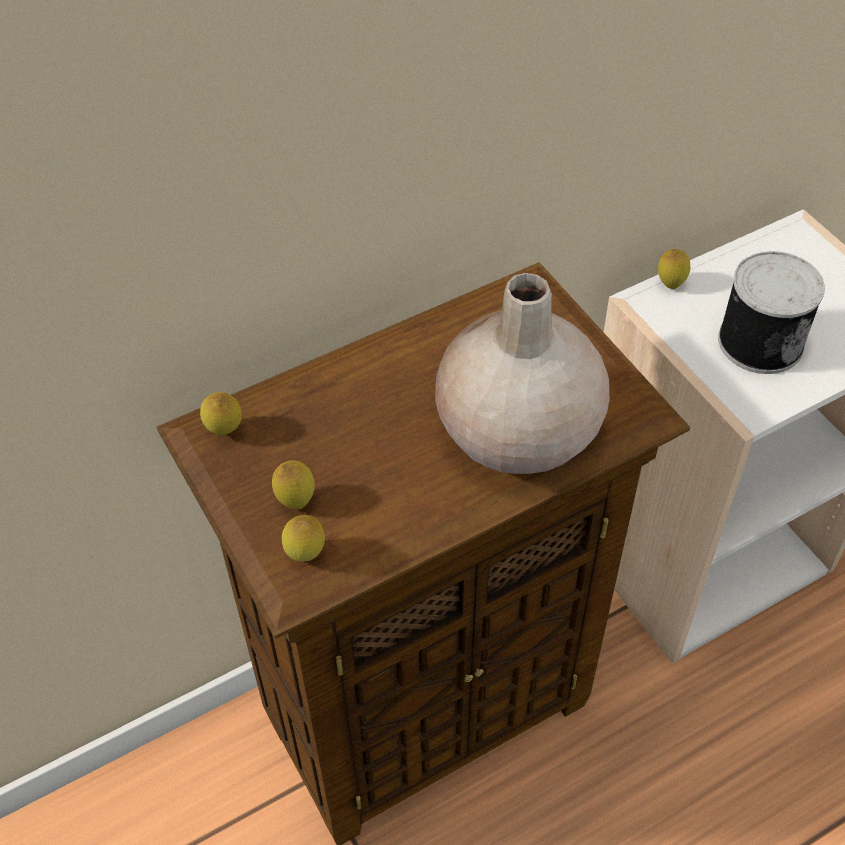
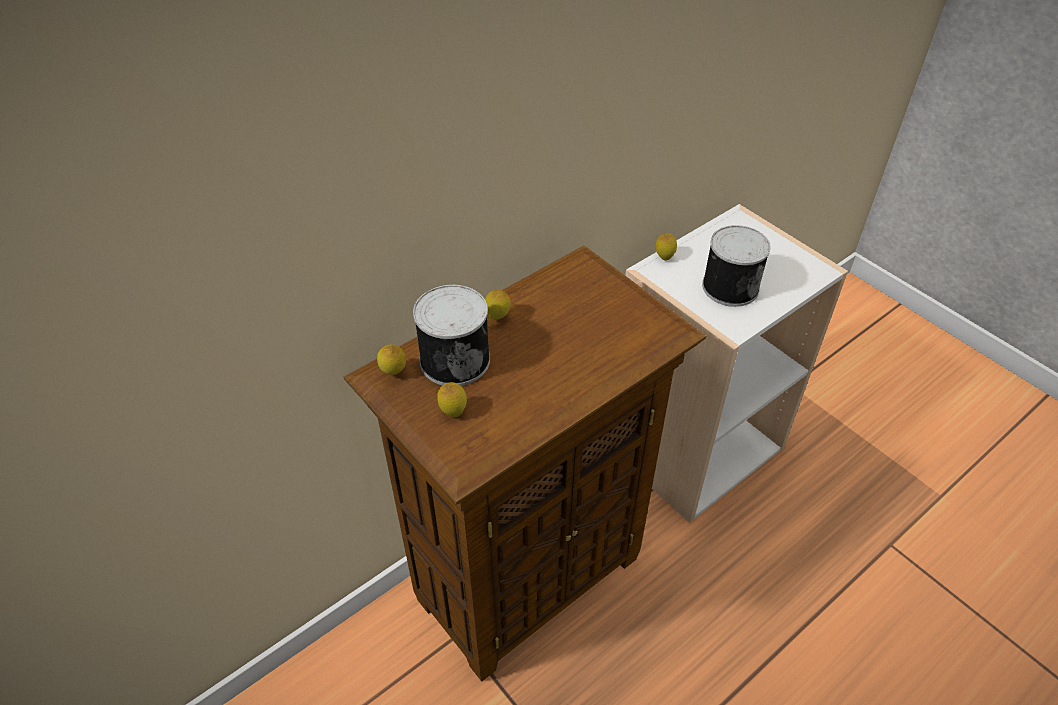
camera: 10 degrees left, 5 degrees down
(306, 555) = (467, 446): lemon -> lemon (497, 318)
(314, 419) = (454, 358): none -> can
(517, 432) = (594, 351): beige vase -> none

